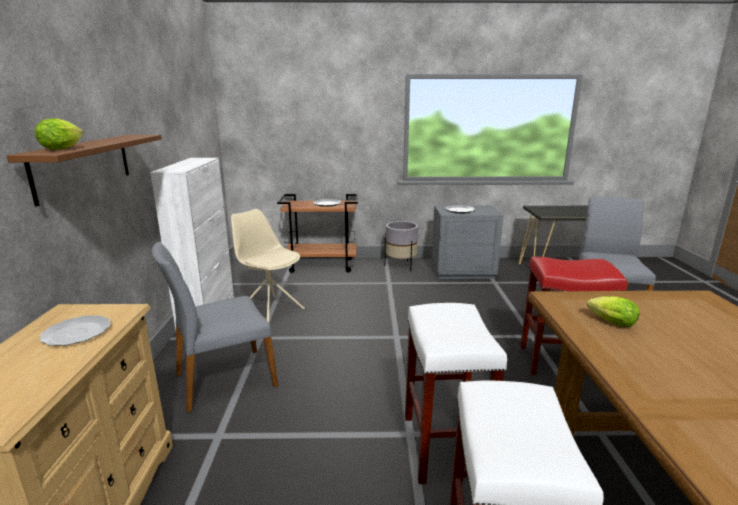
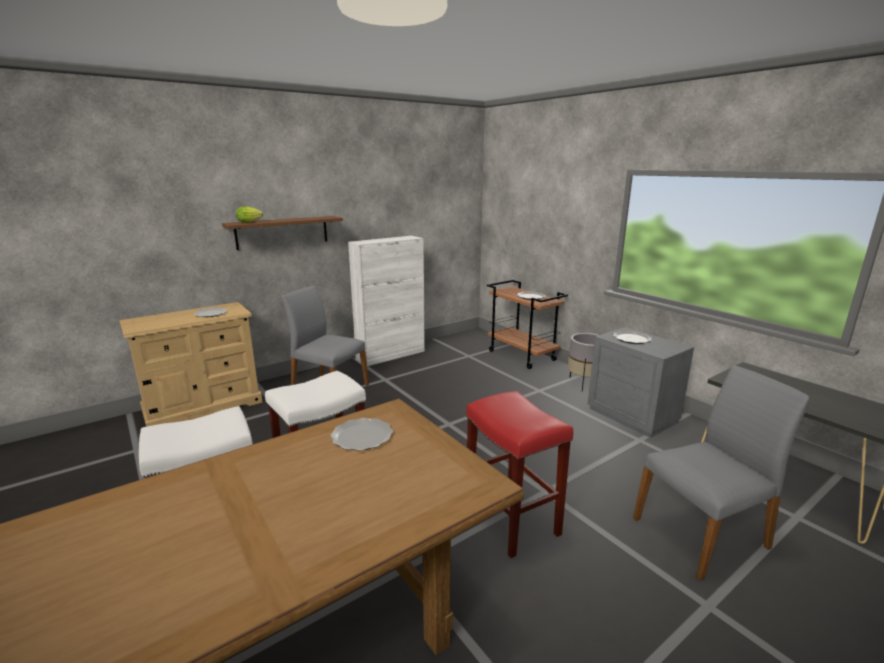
camera: 55 degrees right, 0 degrees up
(270, 310) = (423, 368): beige chair -> none
(609, 322) = (361, 437): lettuce -> plate

